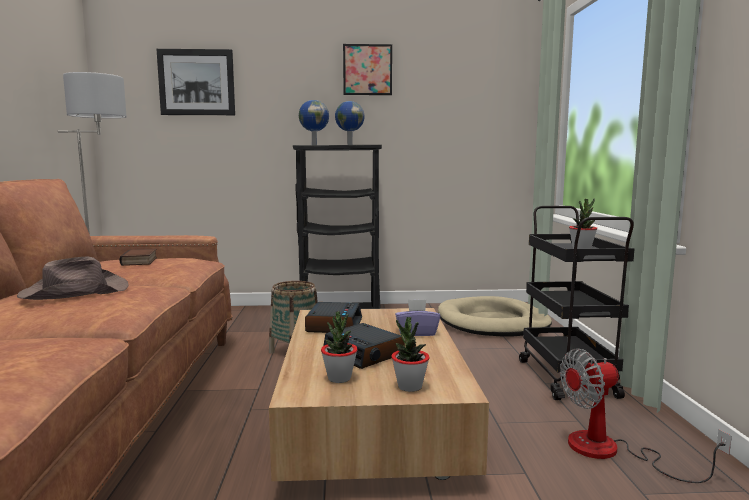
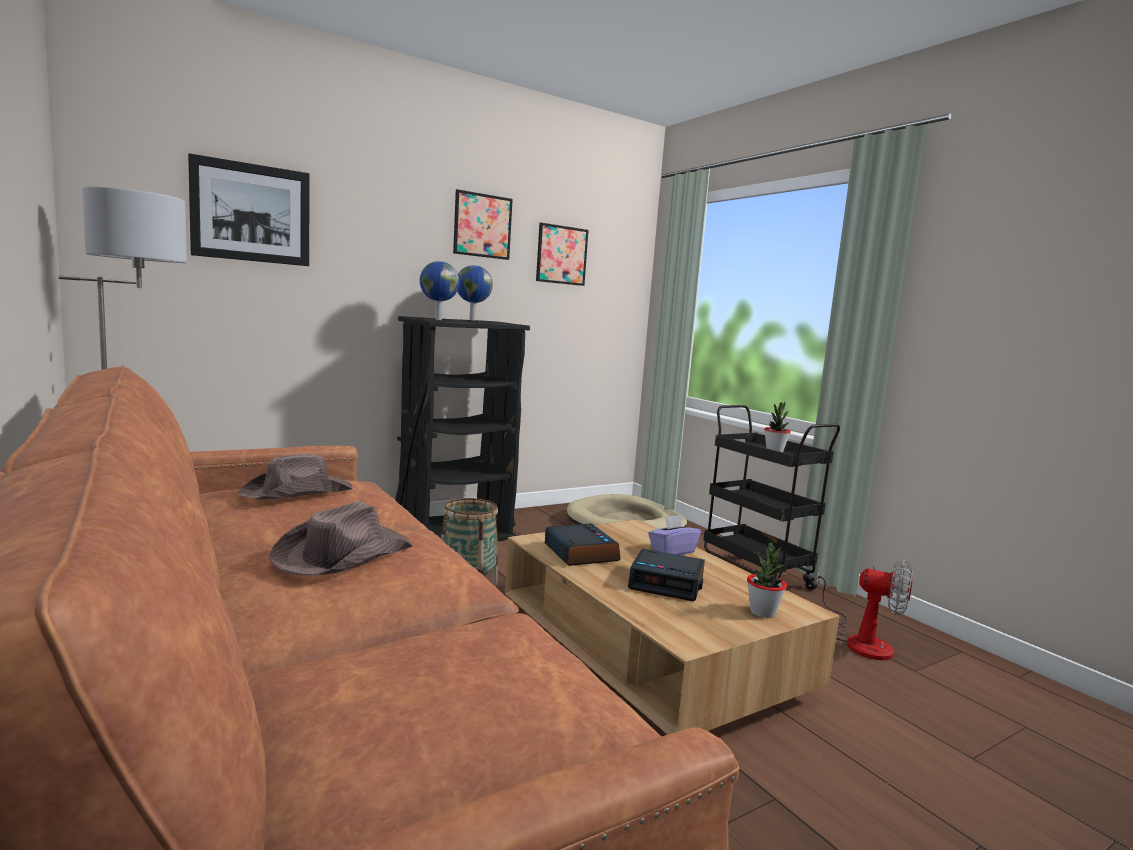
camera: 30 degrees left, 0 degrees up
(140, 261) = (298, 492): book -> brown hat
(339, 378) = (692, 616): potted plant -> none
(443, 86) = (561, 255): none -> picture
(611, 452) = (859, 640): fan -> fan turned 105 degrees counterclockwise

